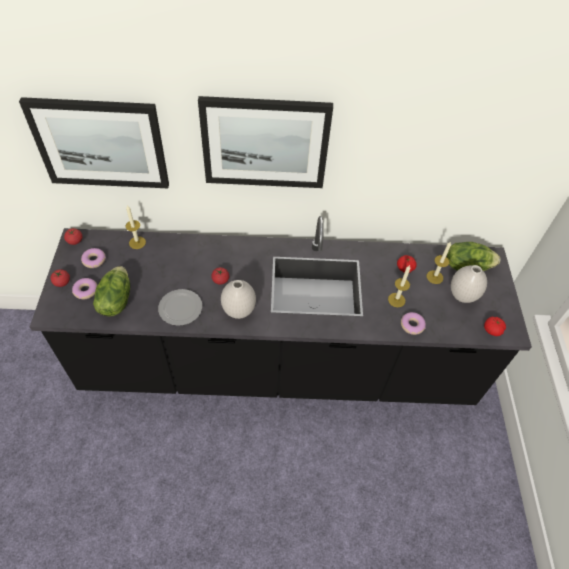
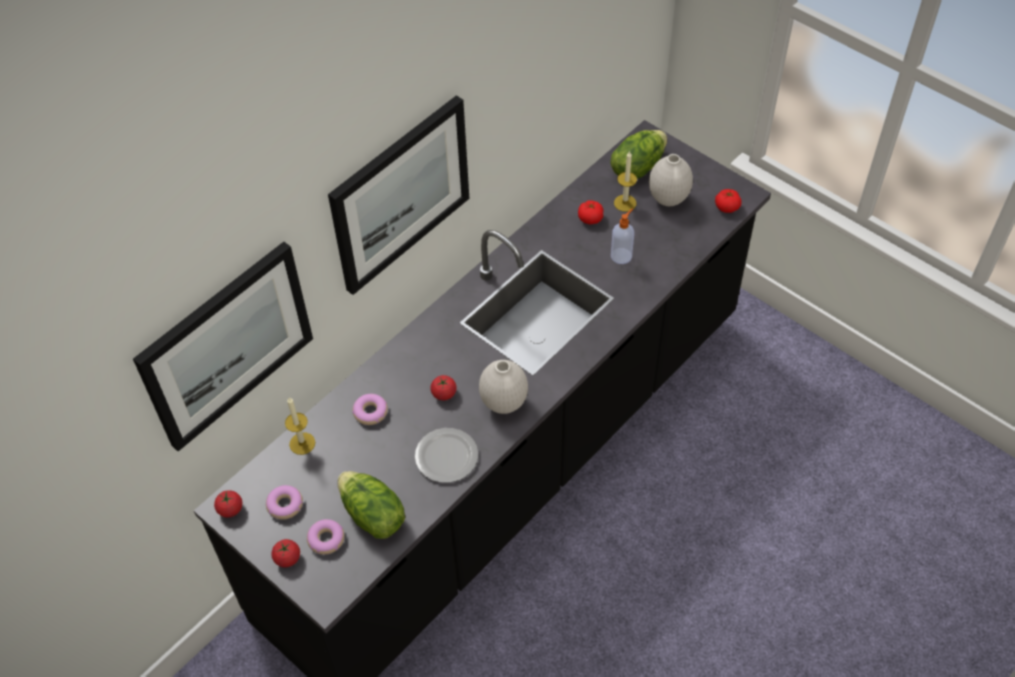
camera: 45 degrees left, 0 degrees up
(396, 300) = (621, 255): candle -> soap dispenser
(412, 325) = (663, 266): donut -> donut (370, 412)

